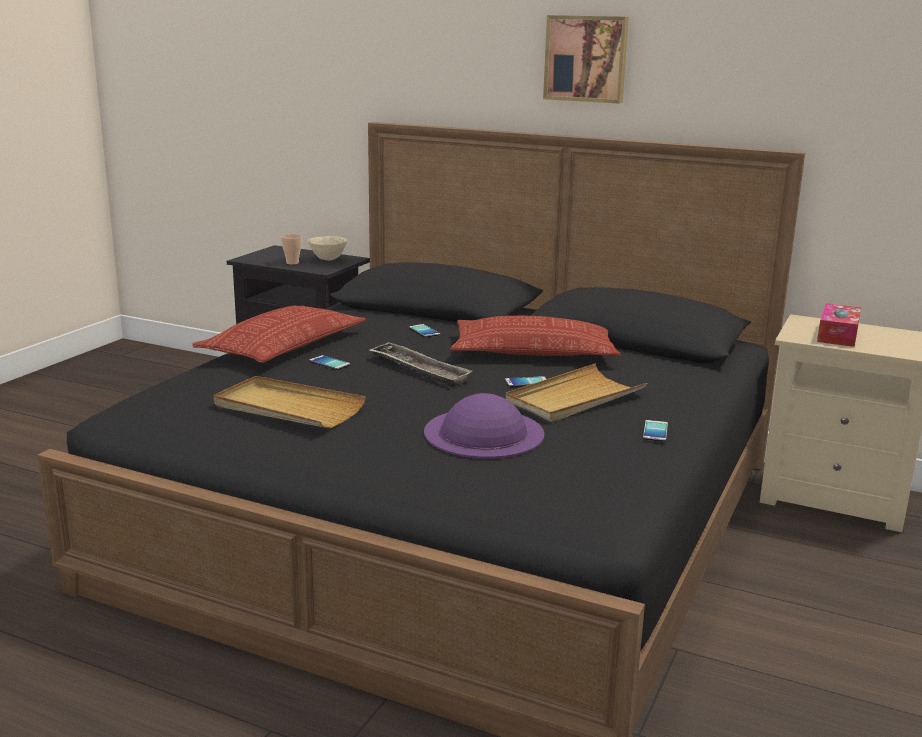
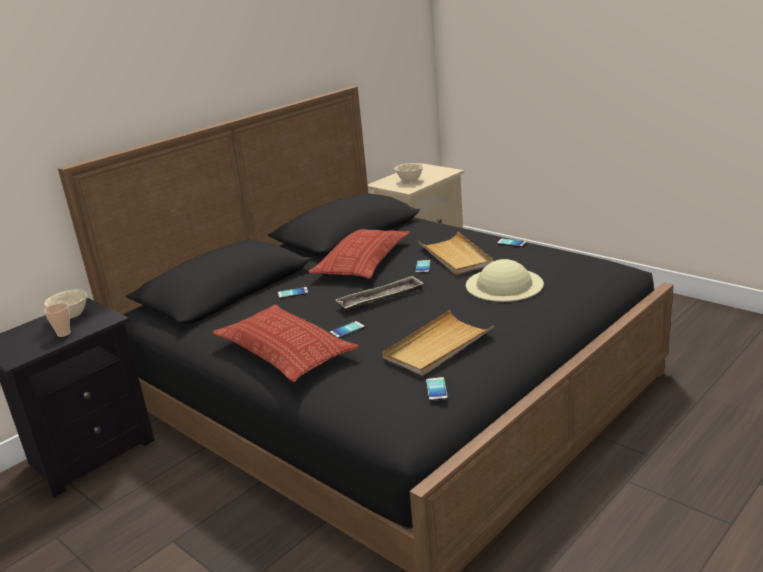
camera: 70 degrees left, 5 degrees up
(186, 416) = (436, 389): none -> phone
(484, 433) = (504, 284): purple hat -> beige hat
(586, 58) = (219, 59): picture -> none
(837, 335) = (409, 181): tissue box -> beige bowl

